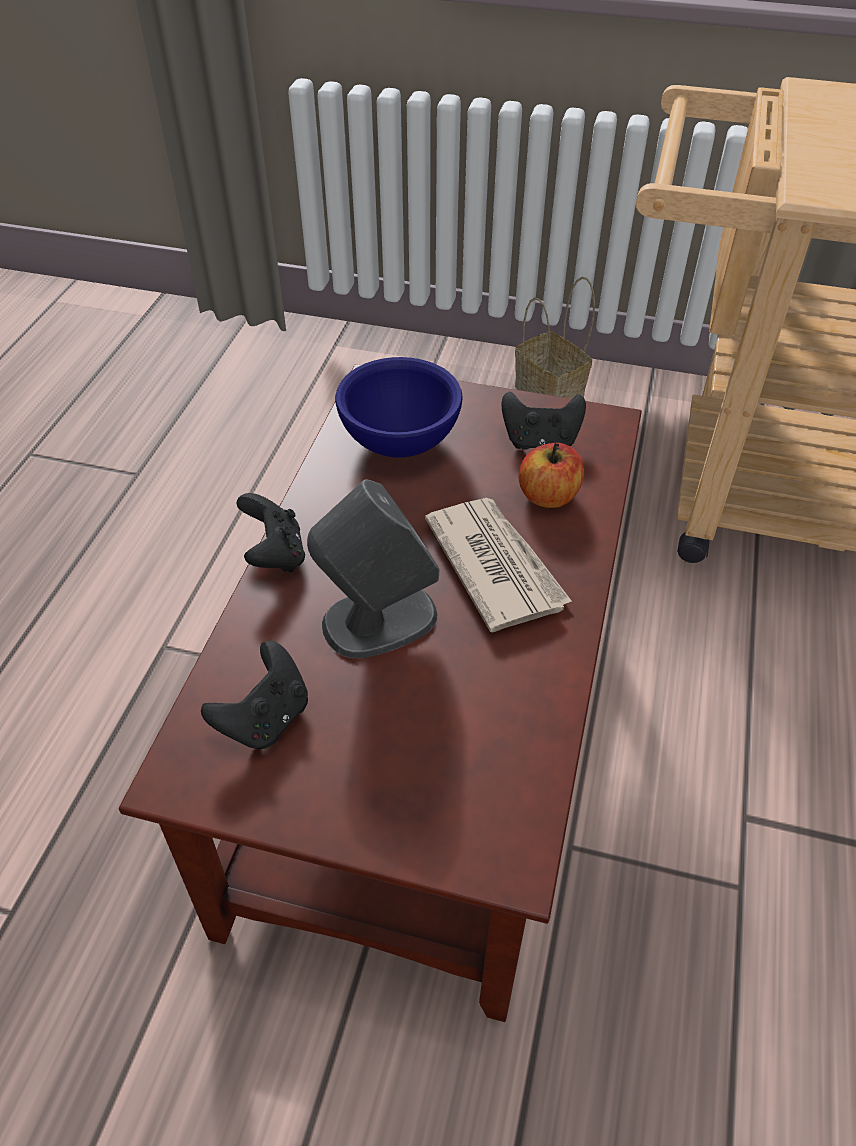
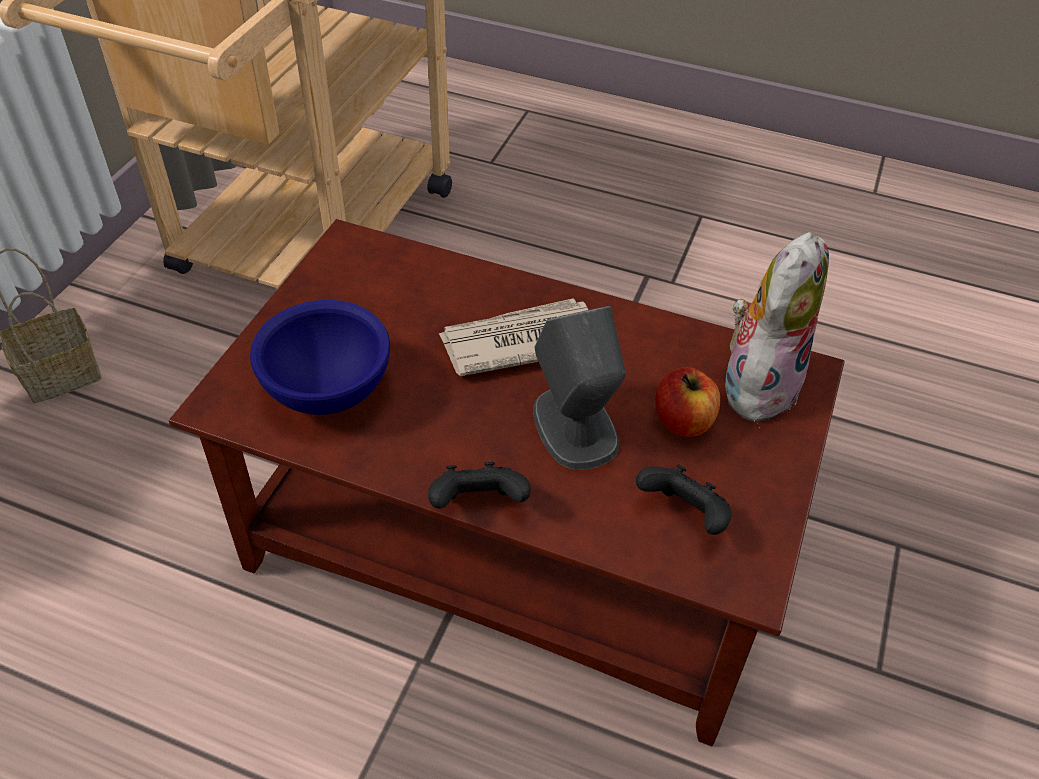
camera: 85 degrees left, 0 degrees up
(477, 799) = (757, 383): none -> plush toy
(540, 442) = (362, 289): black game controller -> none
(548, 496) = (438, 295): apple -> apple (683, 421)

